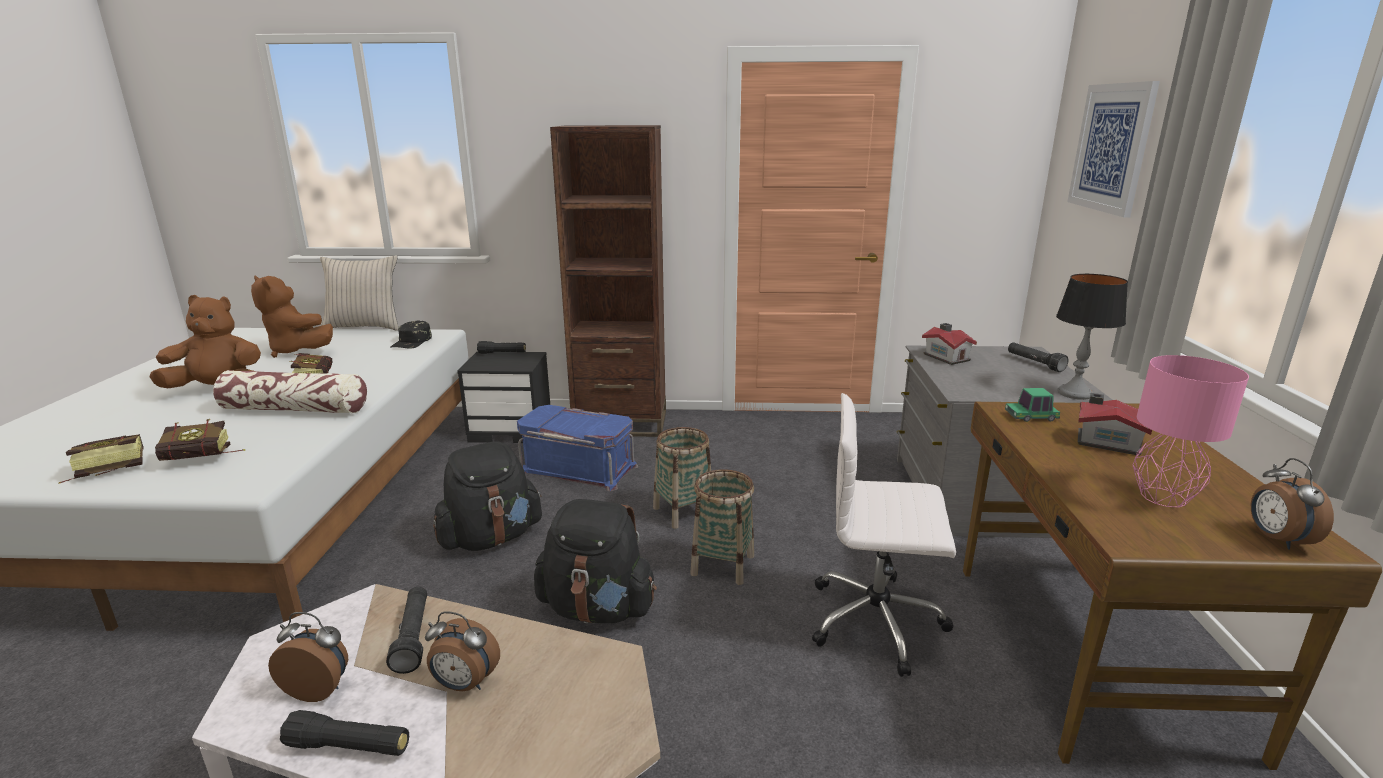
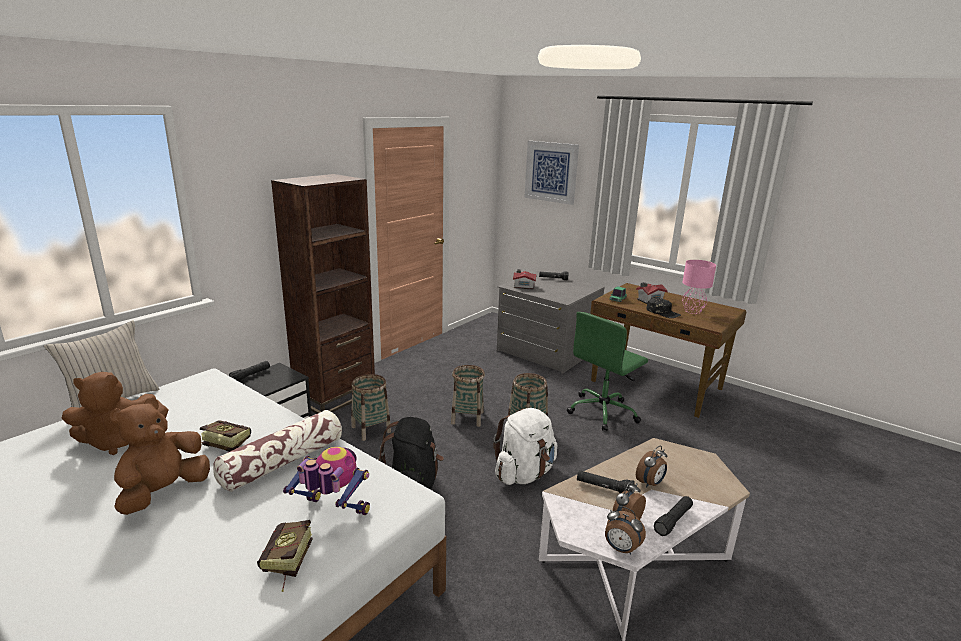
camera: 55 degrees left, 0 degrees up
(205, 459) = (332, 512): book -> toy robot
(412, 342) = (206, 390): black cap -> black cap (663, 312)
(579, 468) = (371, 429): blue storage box -> basket
(598, 609) = (524, 474): black backpack -> white backpack
(878, 621) = (603, 412): white office chair -> green office chair
(1074, 393) = (589, 287): table lamp -> none
(1276, 539) = (726, 312): alarm clock -> alarm clock (621, 549)

